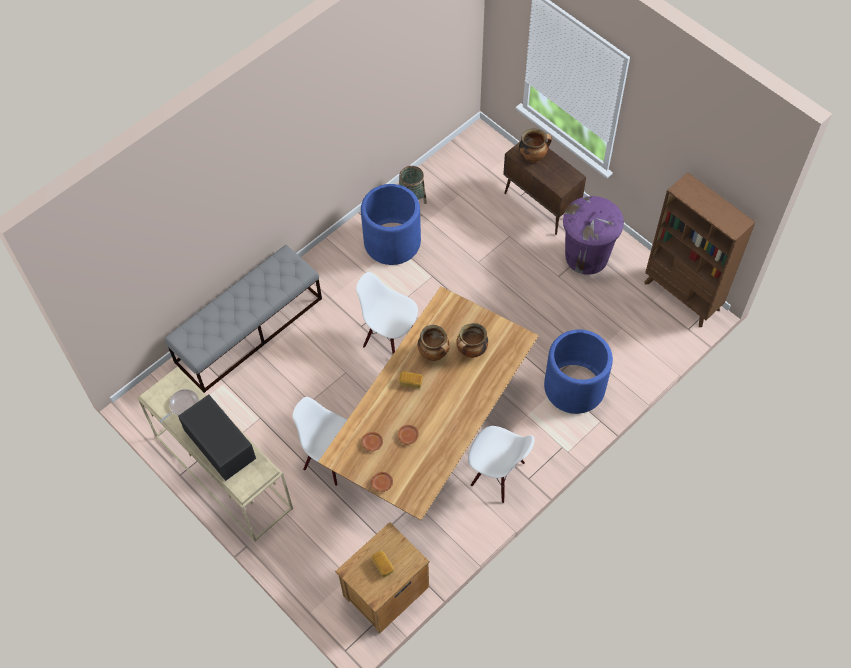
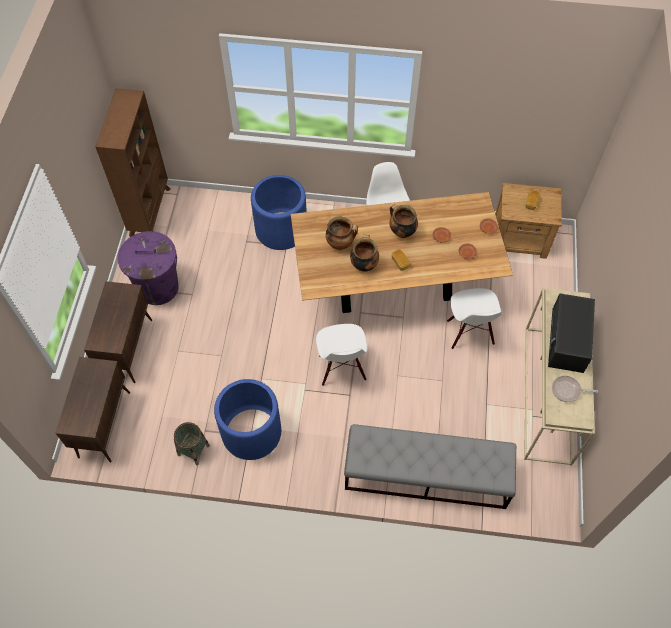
camera: 130 degrees left, 0 degrees up
(485, 158) = (104, 424): none -> brown cabinet
(533, 156) = (110, 330): cooking pot -> cooking pot (401, 232)

